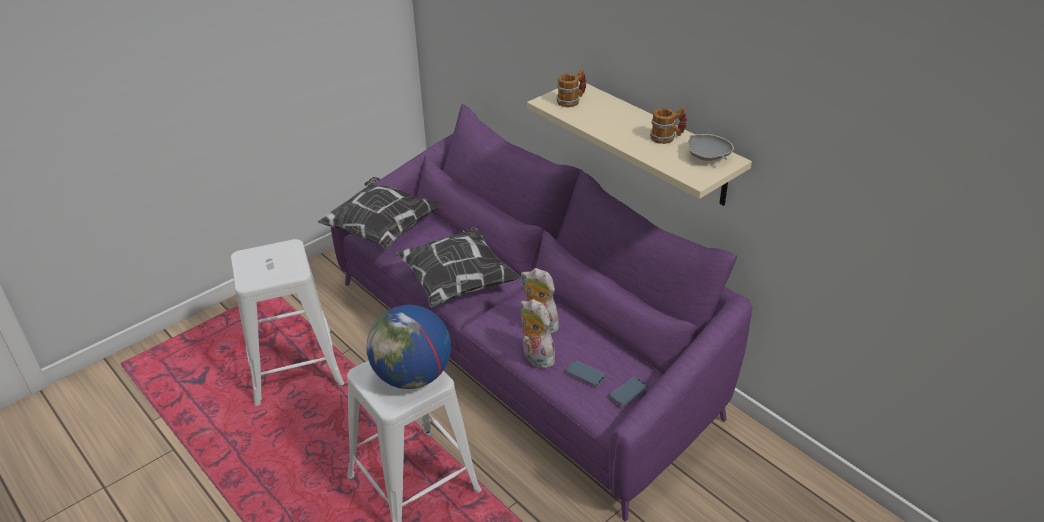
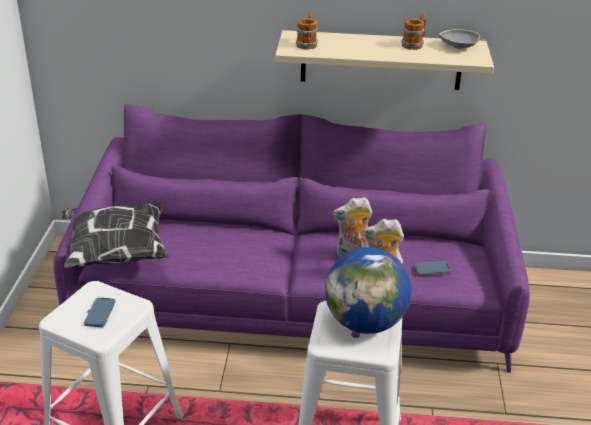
camera: 45 degrees left, 5 degrees down
(459, 281) = (246, 258): pillow -> none
(628, 393) = (472, 265): phone -> phone (100, 314)

